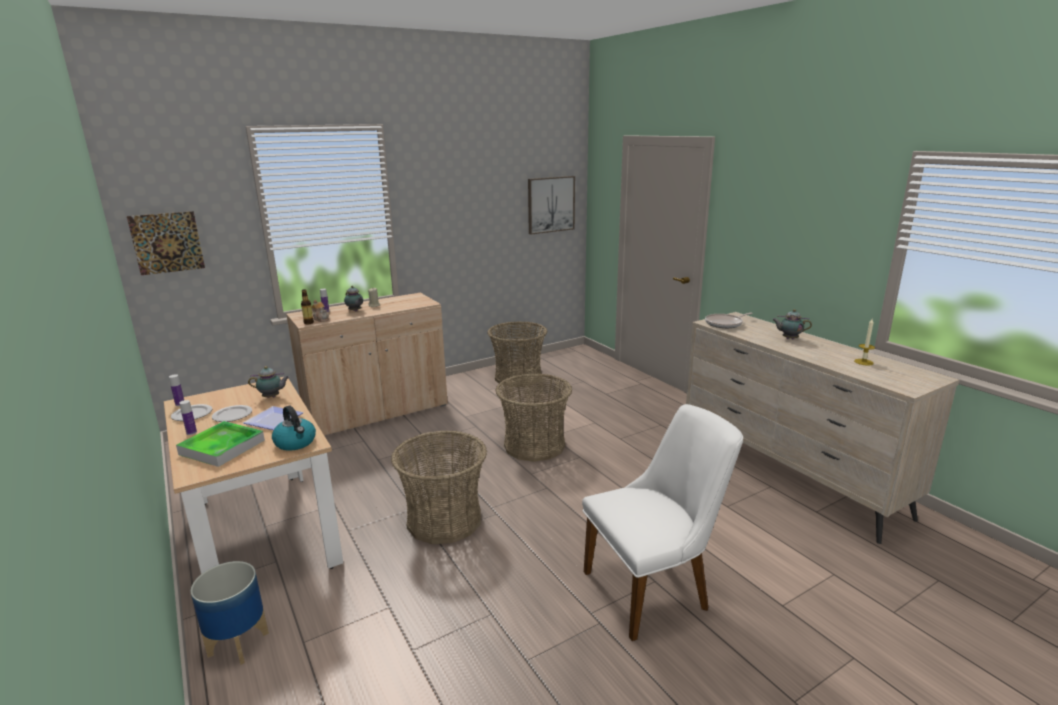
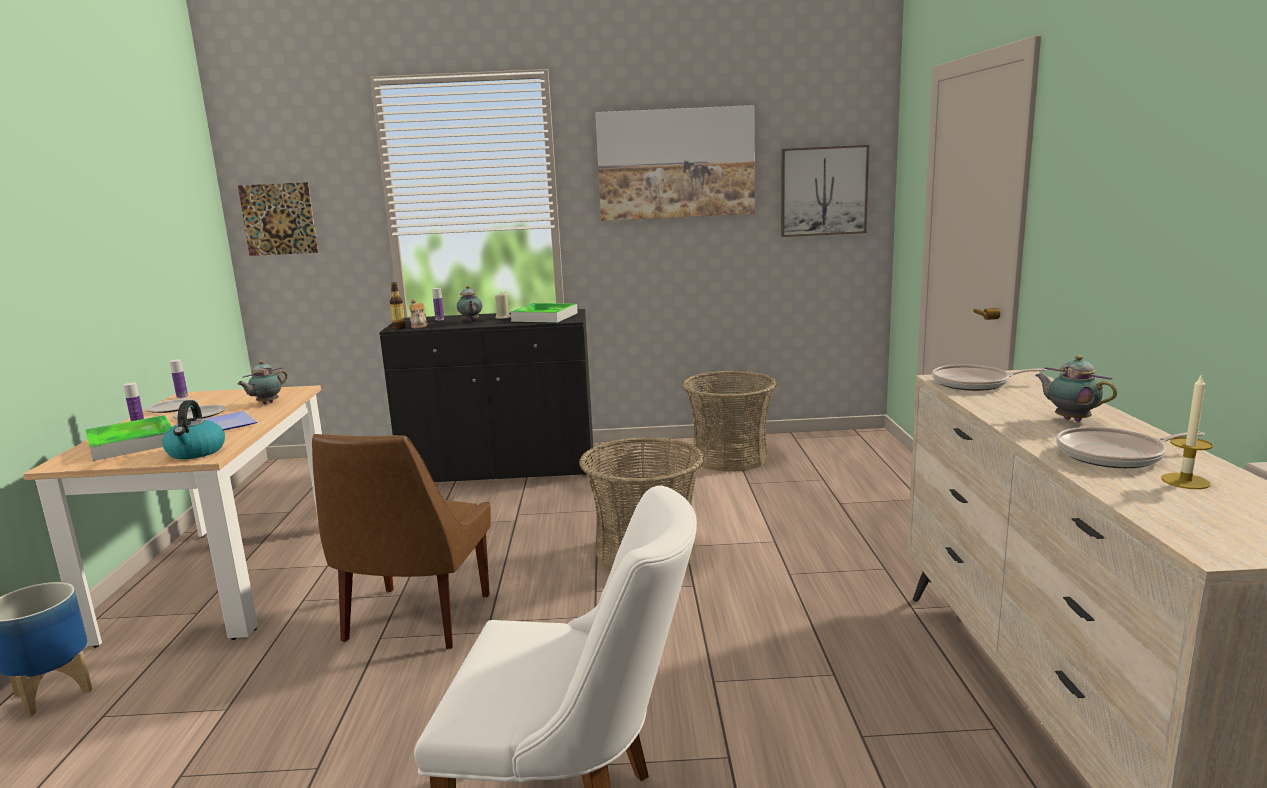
camera: 30 degrees right, 5 degrees down
(272, 397) = (266, 403): teapot -> teapot turned 105 degrees clockwise
(377, 412) = (500, 469): beige cabinet -> black cabinet
(405, 302) = (545, 317): none -> tray
(444, 520) = (415, 620): basket -> brown chair
(467, 189) = (675, 163): none -> picture
(827, 354) = (1114, 455): none -> frying pan

